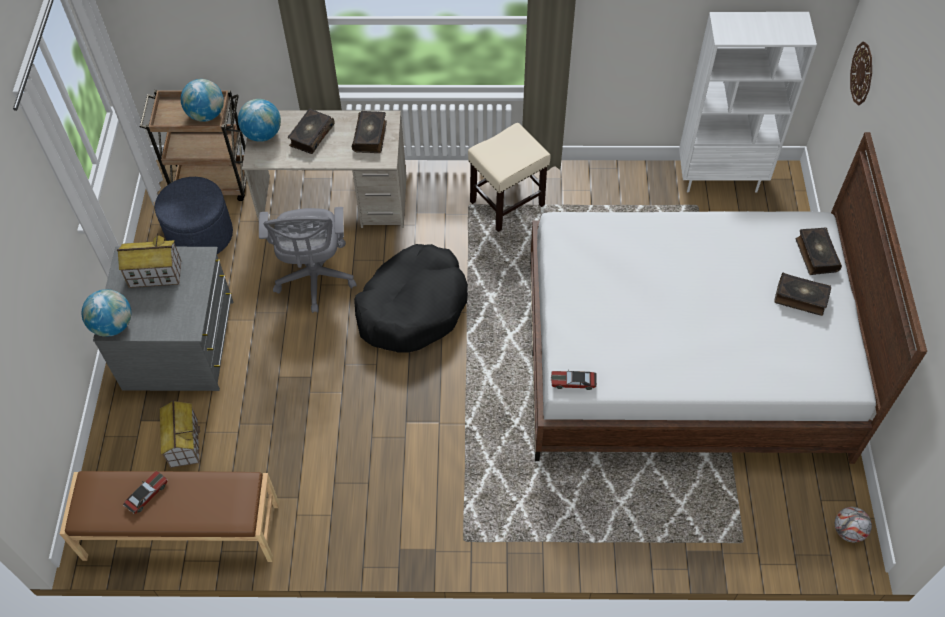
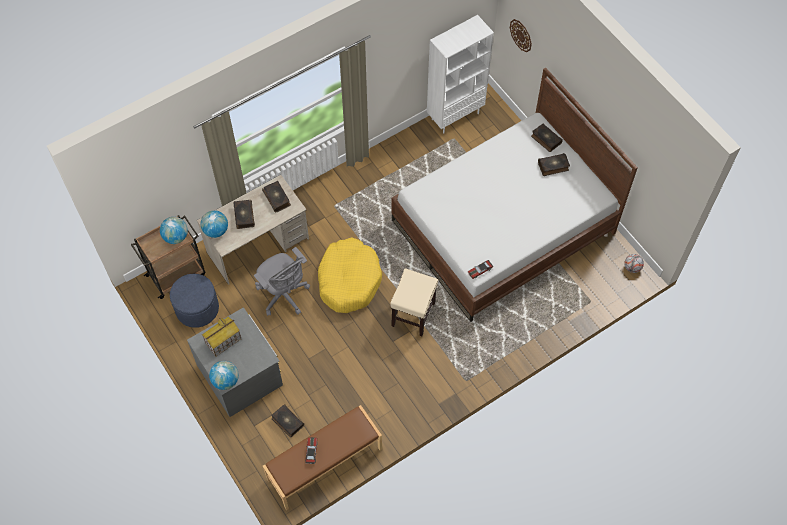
camera: 35 degrees left, 5 degrees up
(183, 443) = (287, 422): toy house -> book
(412, 307) = (349, 280): black dog bed -> yellow dog bed
(508, 203) = (354, 192): beige stool -> beige stool (413, 314)

